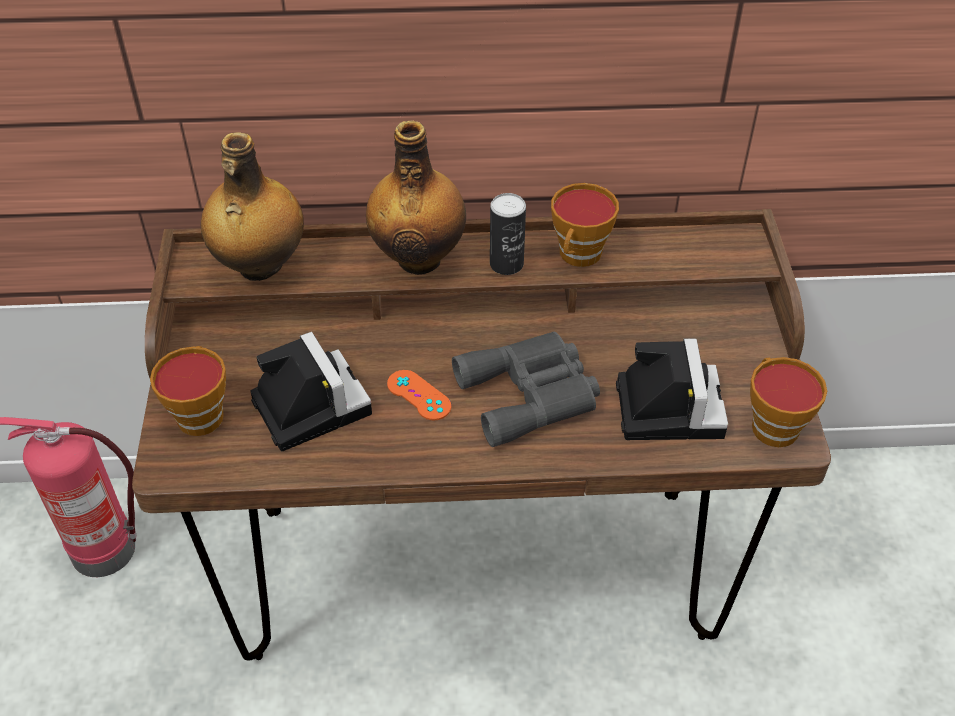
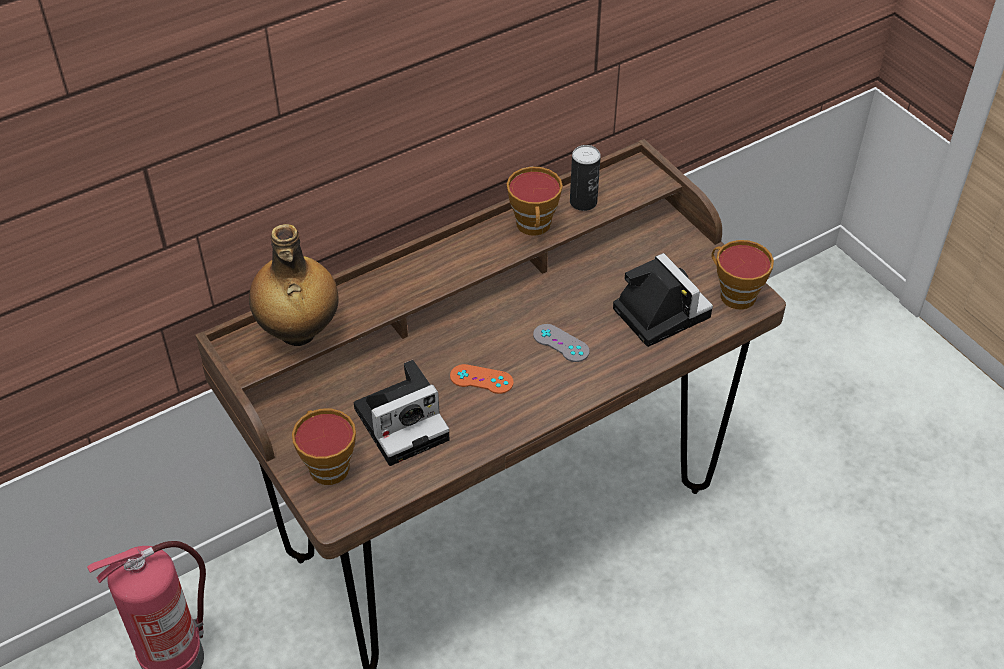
camera: 30 degrees left, 0 degrees up
(308, 404) = (404, 421): camera -> camera turned 120 degrees clockwise
(419, 257) = (418, 275): bottle -> none
(506, 264) = (487, 253): can -> can (583, 202)
(531, 394) = (561, 343): grey binoculars -> grey game controller

